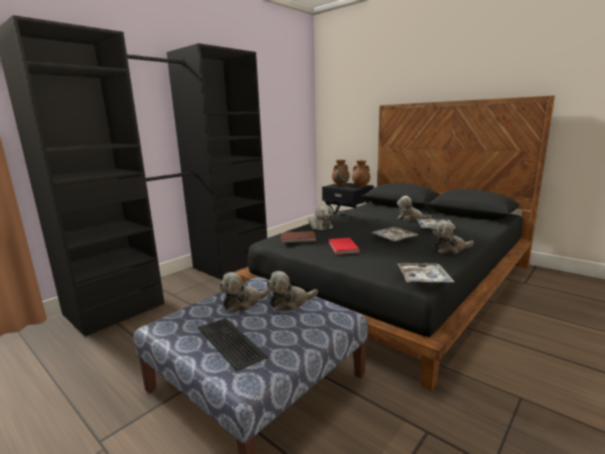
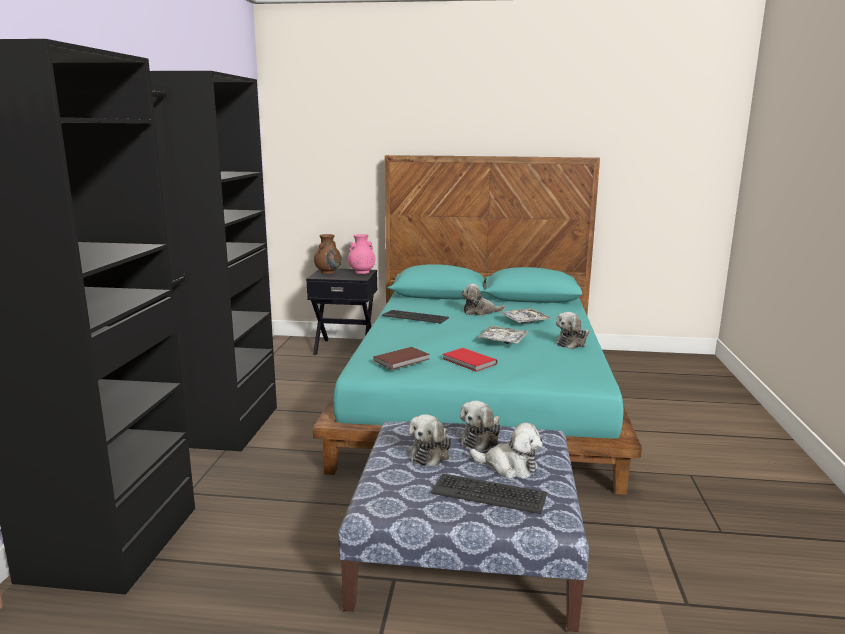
camera: 35 degrees left, 0 degrees up
(320, 226) = (394, 340): plush toy -> plush toy (509, 467)
(360, 186) = (361, 272): brown vase -> pink vase
(396, 284) = (480, 400): black bed -> turquoise bed
(423, 278) = (595, 378): tray -> none

